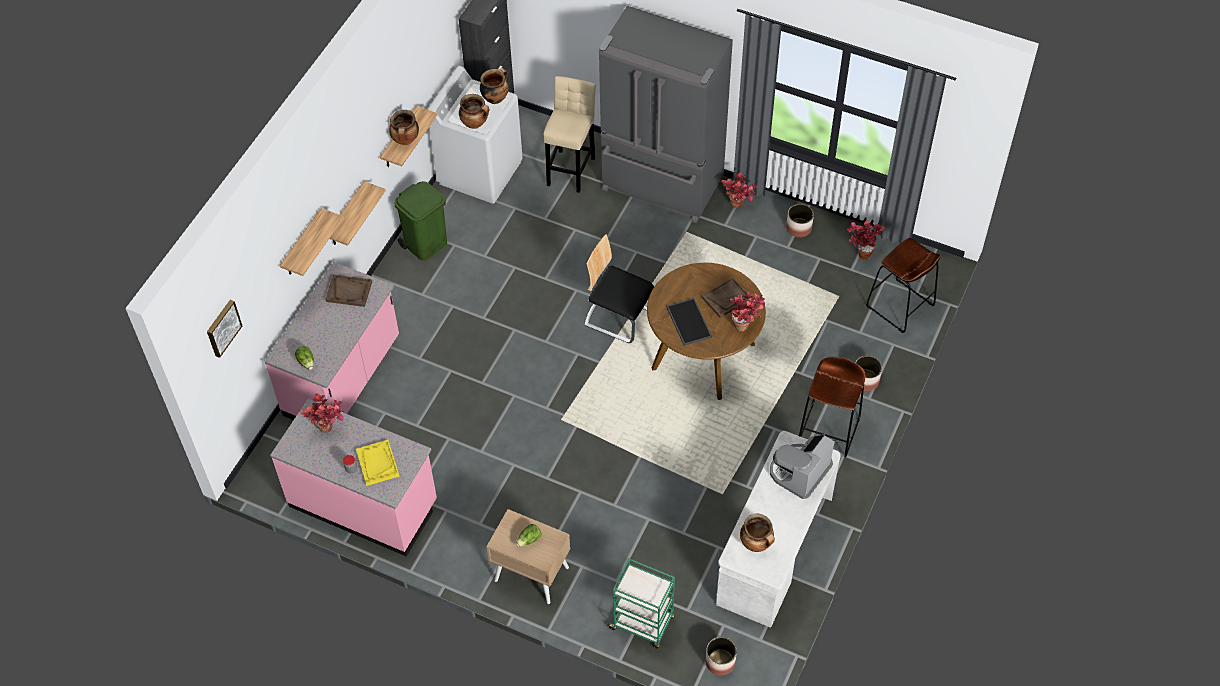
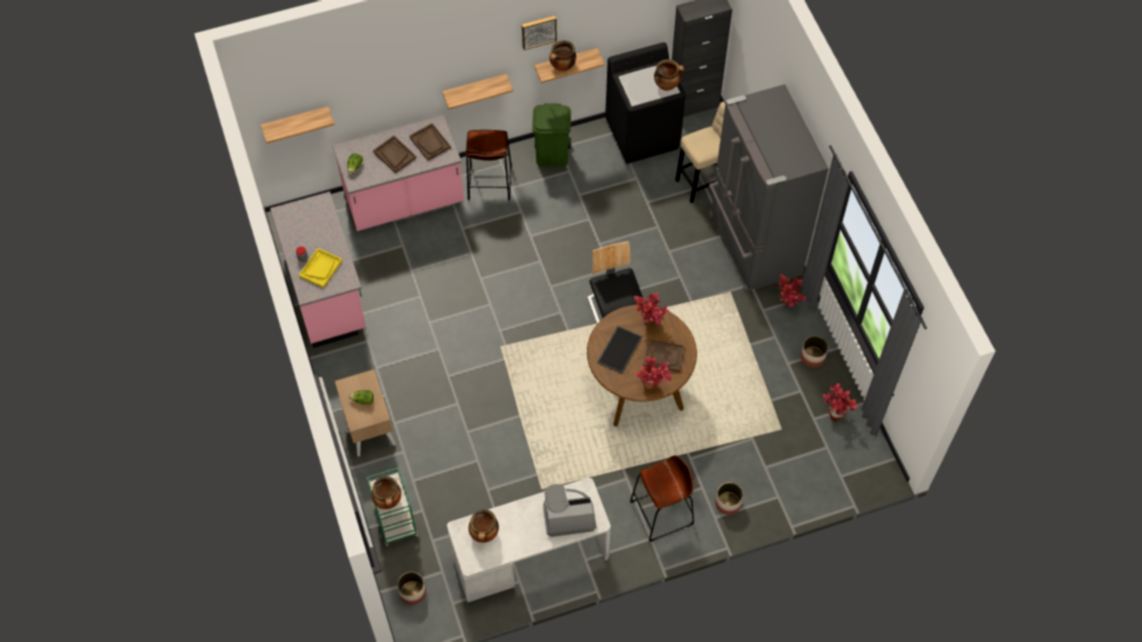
camera: 45 degrees right, 5 degrees up
(222, 327) = (291, 98): picture -> picture (538, 31)
(302, 244) = (410, 84): shelf -> shelf (296, 122)
(329, 430) = (318, 222): potted plant -> potted plant (650, 323)
(330, 325) = (394, 155): none -> brown tray
(475, 123) = (633, 93): cooking pot -> cooking pot (388, 501)
(480, 172) = (643, 134): white washing machine -> black washing machine
(900, 306) = (816, 475): brown stool -> brown stool (489, 183)

